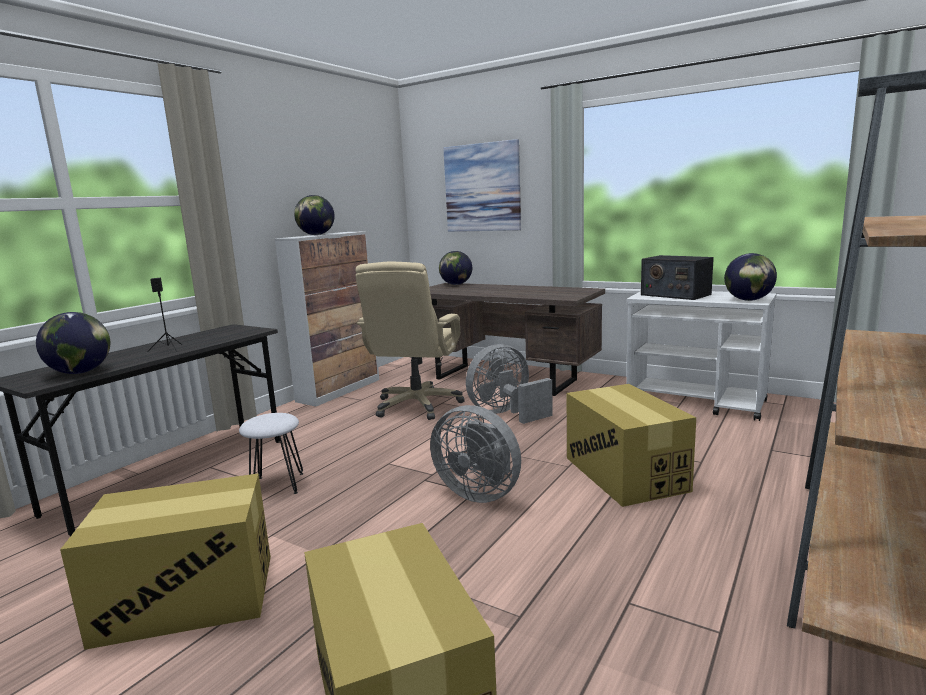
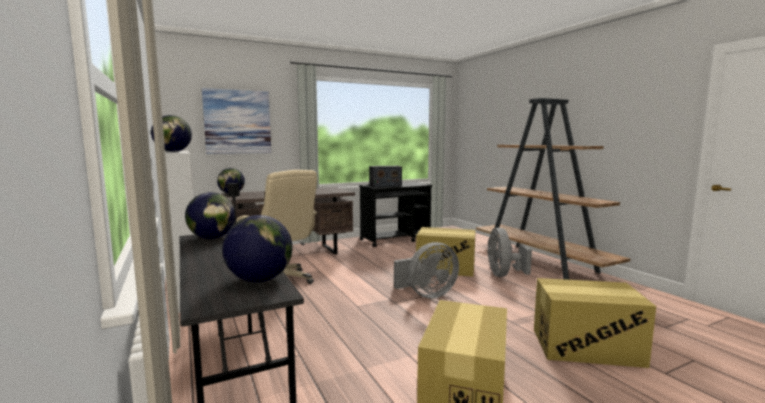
camera: 60 degrees left, 5 degrees down
(277, 485) = (335, 344): white stool -> none
(506, 414) = (340, 267): grey fan -> grey fan (503, 274)
(696, 402) = (395, 239): white cart -> black cart
(748, 300) = (419, 184): globe -> globe (212, 238)

